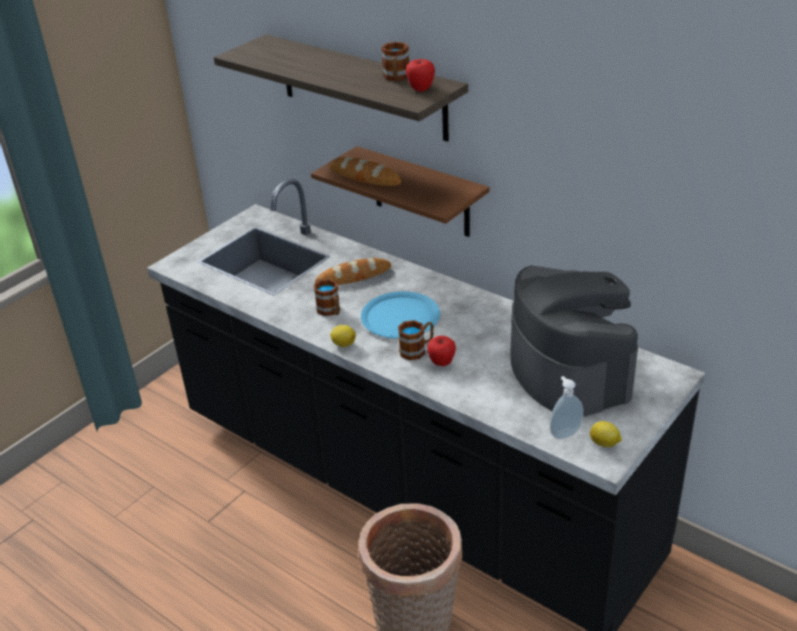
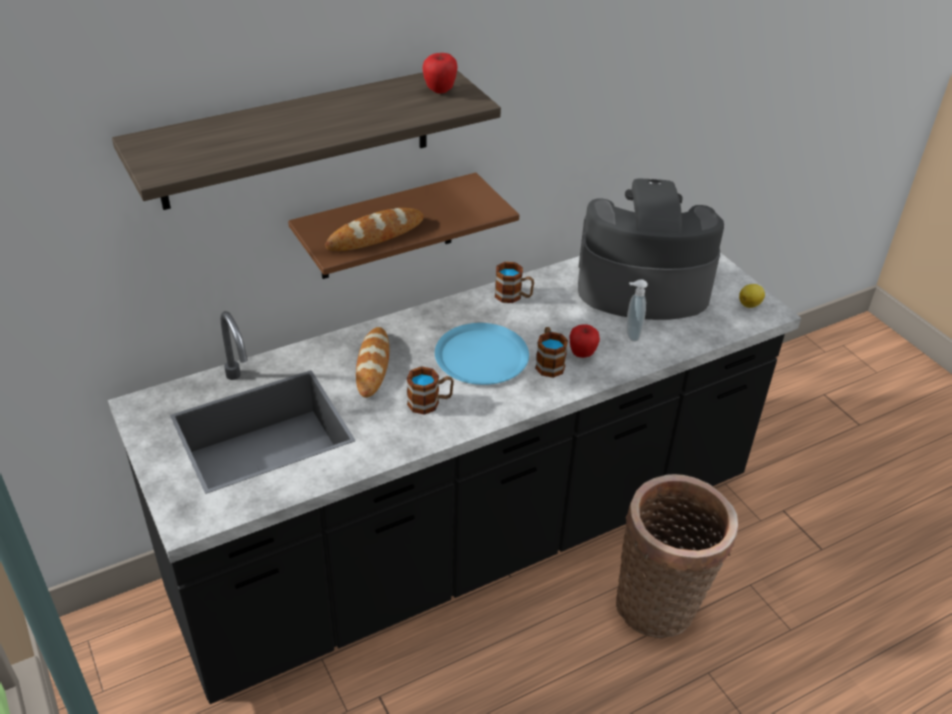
camera: 70 degrees left, 5 degrees up
(343, 344) = (501, 411): lemon -> none
(396, 78) = (390, 95): mug -> mug (513, 296)
(564, 433) = (726, 319): soap dispenser -> soap dispenser (631, 334)

